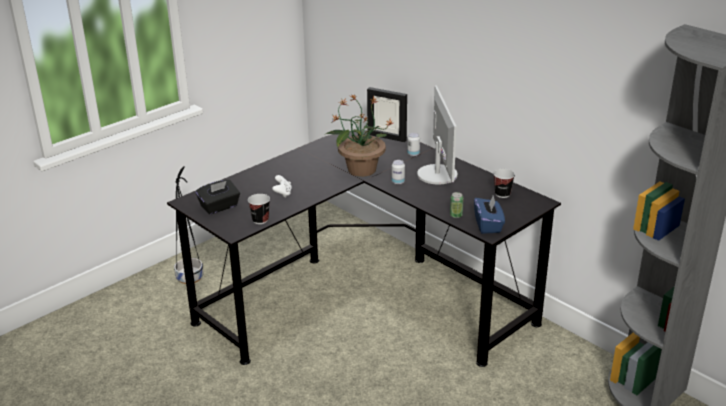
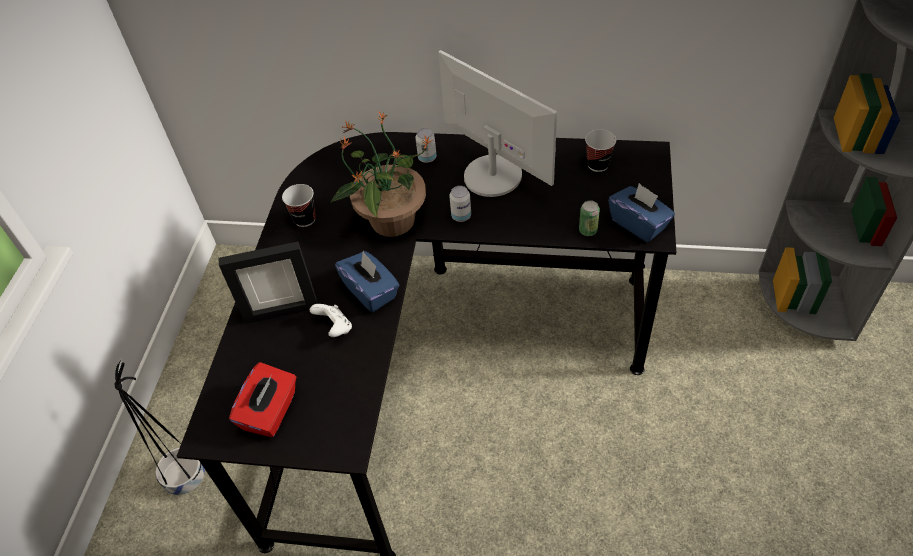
camera: 35 degrees left, 20 degrees up
(219, 207) = (271, 412): black tissue box -> red tissue box
(260, 220) = (358, 398): cup -> cup (305, 219)
(316, 189) = (371, 291): none -> blue tissue box
(387, 137) = (362, 146): picture frame -> picture frame (281, 311)

